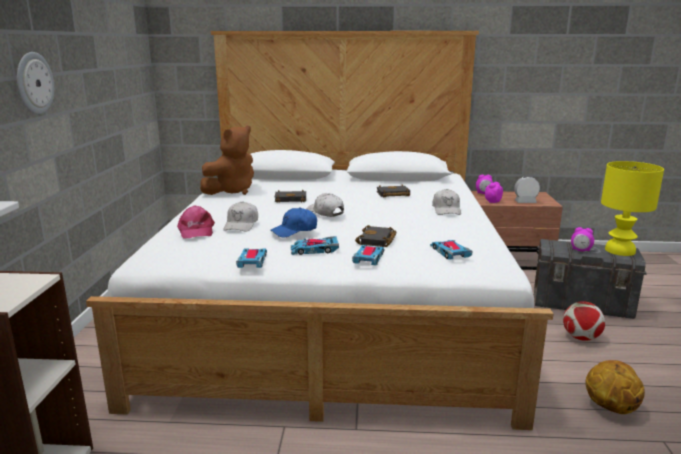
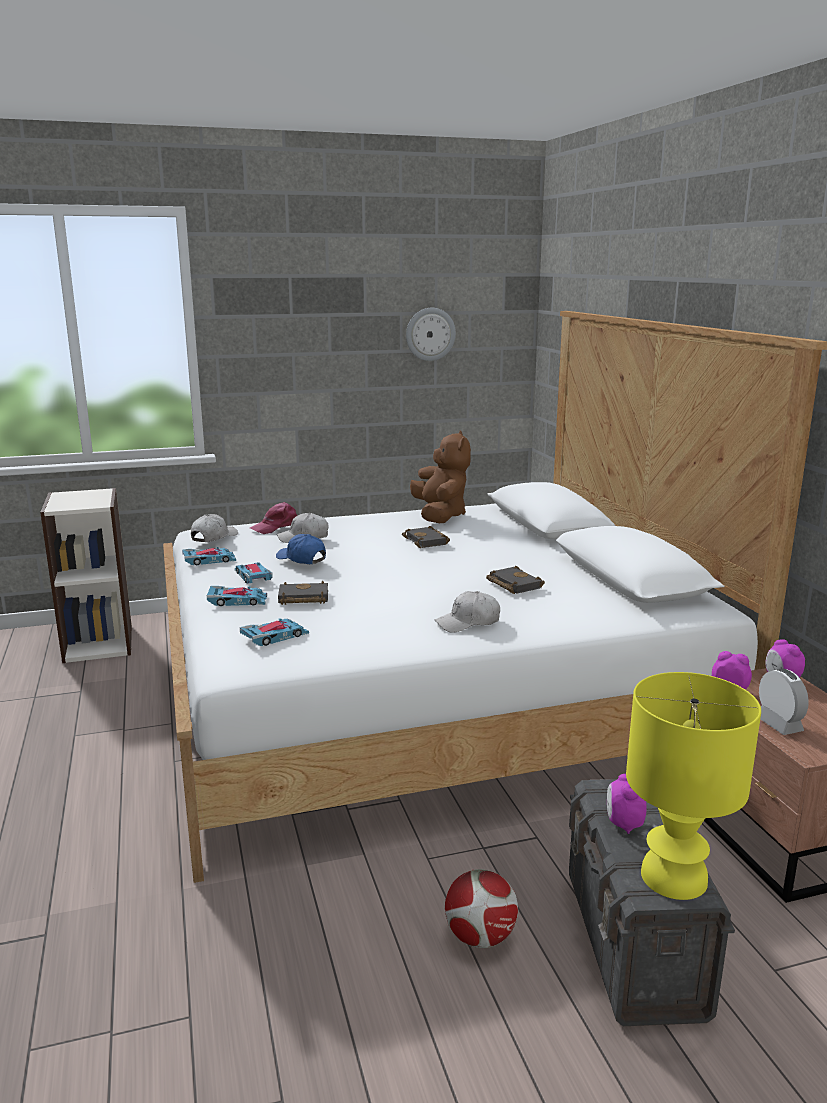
camera: 70 degrees right, 0 degrees up
(34, 83) = (277, 361): wall clock -> wall clock (430, 334)
(231, 191) = (440, 515): brown plush toy -> brown plush toy turned 120 degrees counterclockwise
(325, 212) = (381, 562): white cap -> white cap (214, 537)
(610, 407) = (264, 961): basketball -> none

